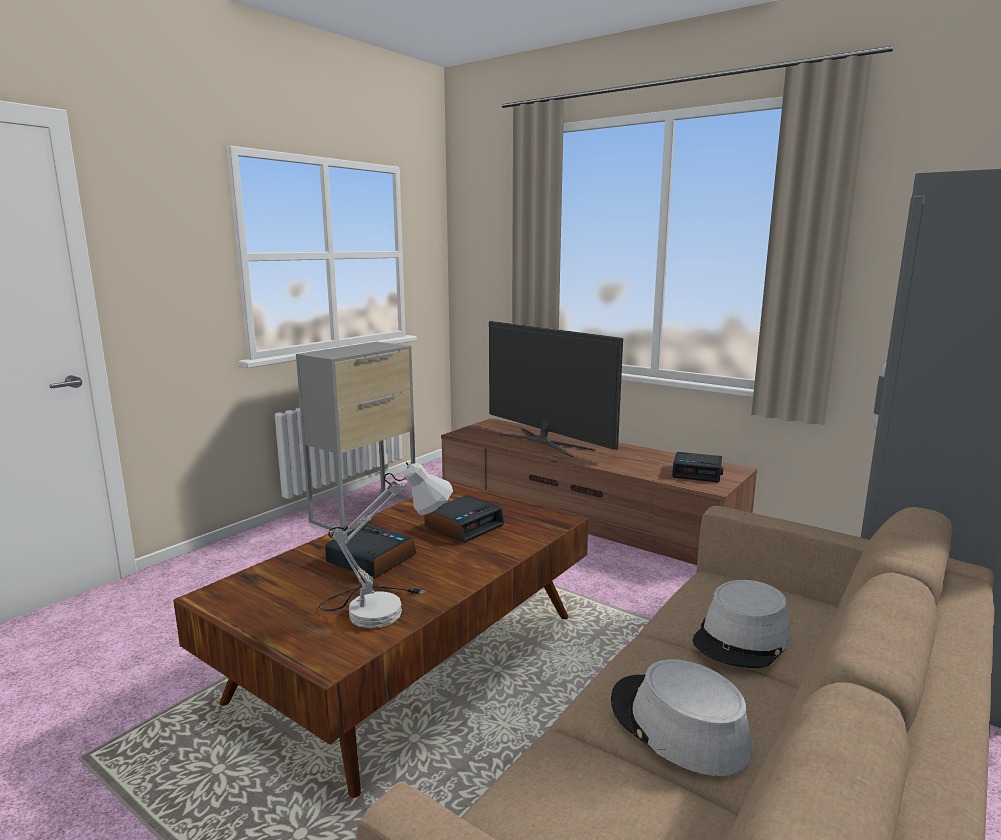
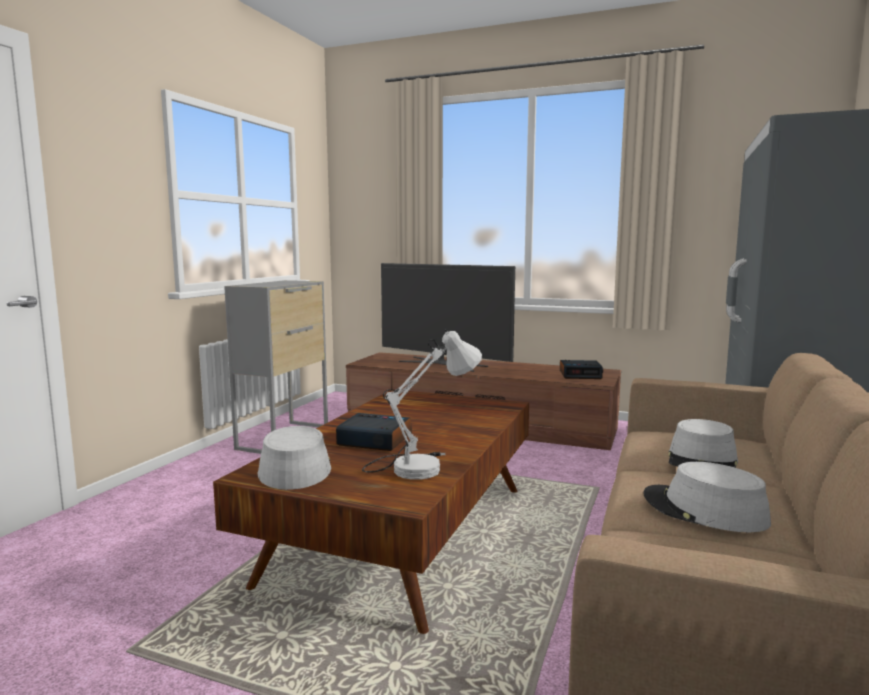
camera: 15 degrees left, 5 degrees down
(260, 592) = (294, 468): none -> grey hat
(464, 526) = (433, 414): alarm clock -> none

